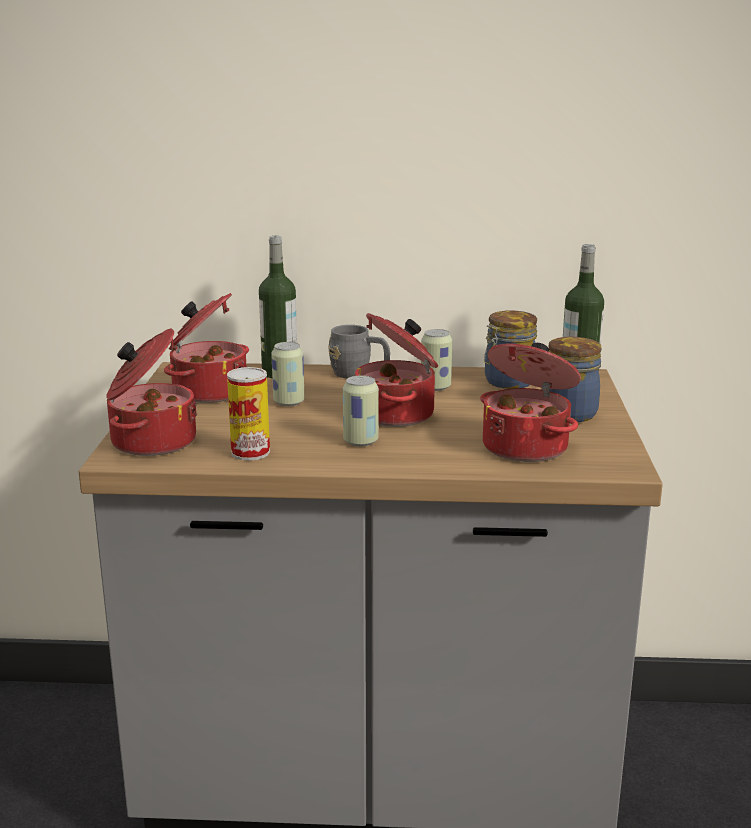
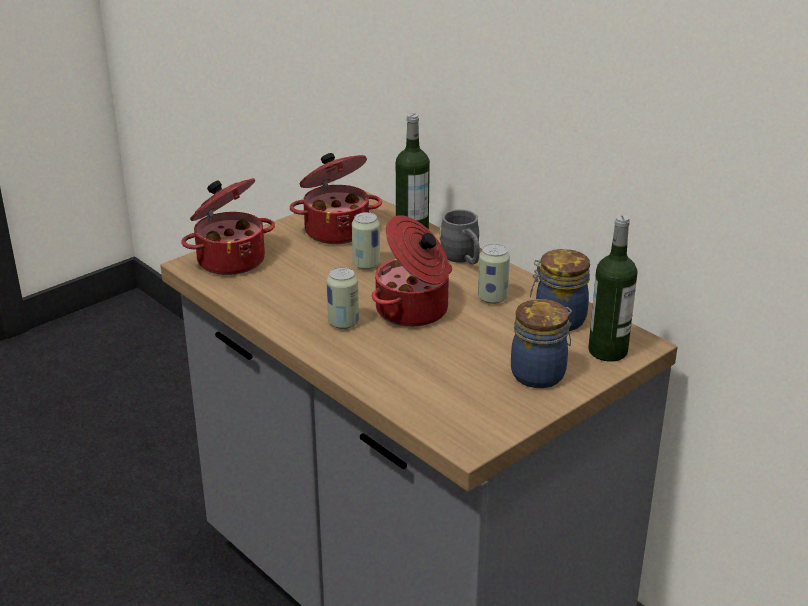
camera: 45 degrees right, 10 degrees up
(250, 452) = (264, 297): can -> none
(527, 446) = (440, 387): cooking pot -> none

